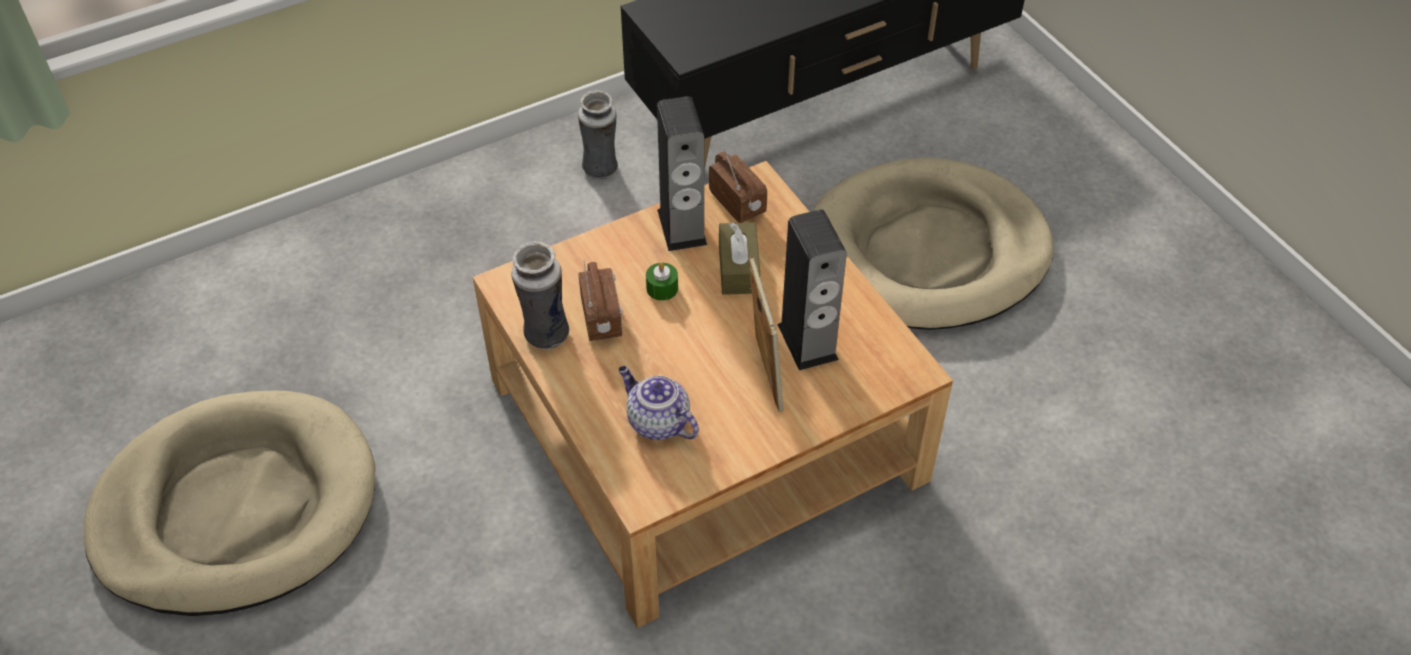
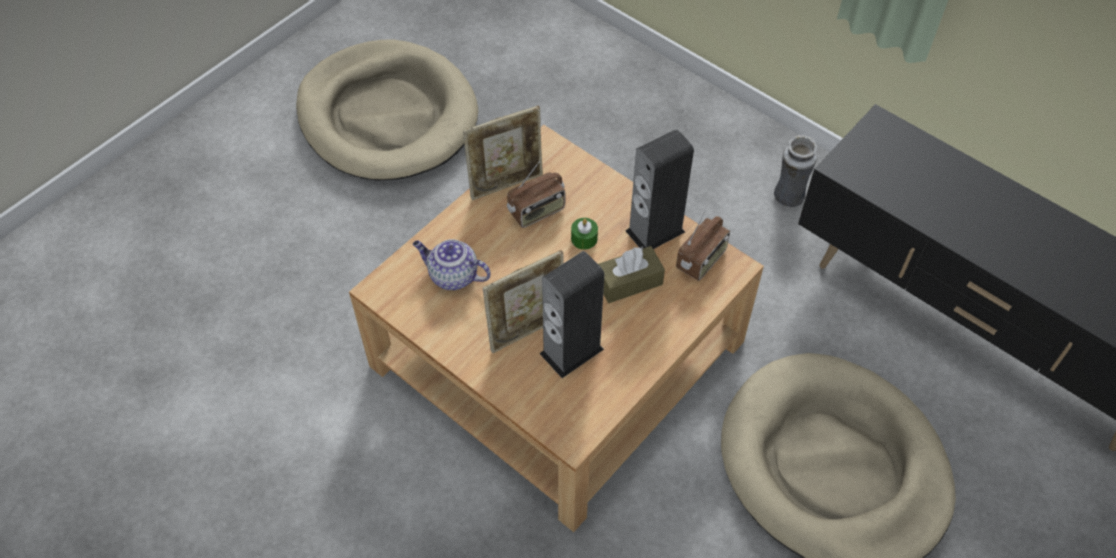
camera: 70 degrees right, 5 degrees up
(545, 335) = (506, 184): vase -> picture frame
(657, 422) = (452, 276): teapot -> teapot turned 90 degrees counterclockwise

